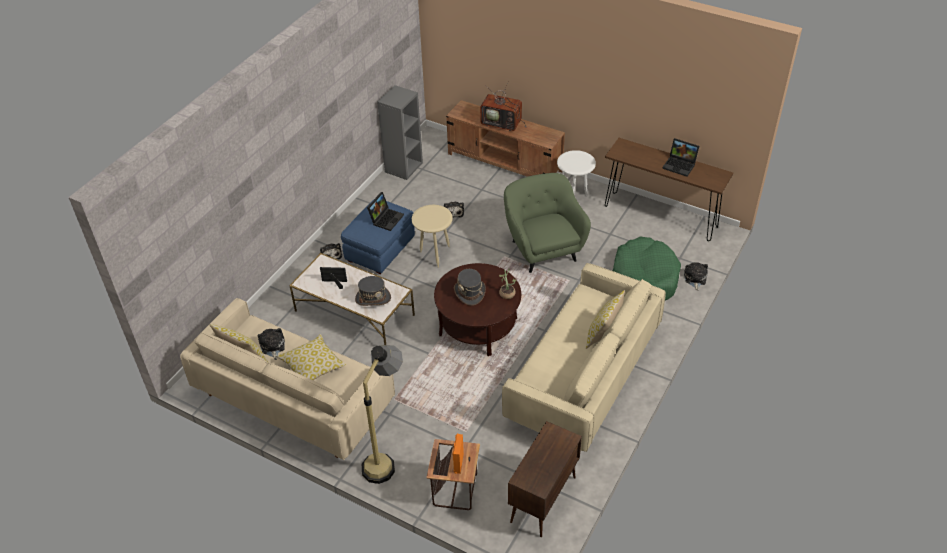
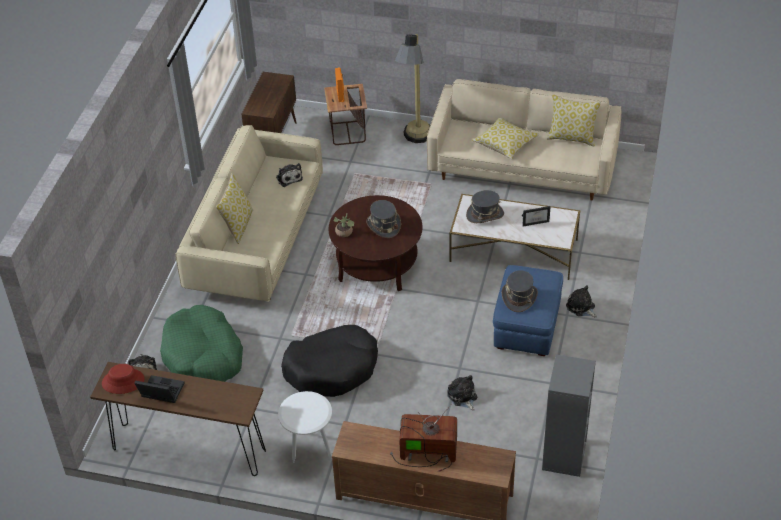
camera: 165 degrees right, 0 degrees up
(272, 347) = (553, 151): plush toy -> plush toy (288, 177)
(386, 218) = (519, 297): laptop -> grey hat
(434, 255) = (460, 333): beige side table -> none
(543, 249) = (332, 368): green armchair -> black dog bed
(708, 177) = (123, 381): none -> red hat

